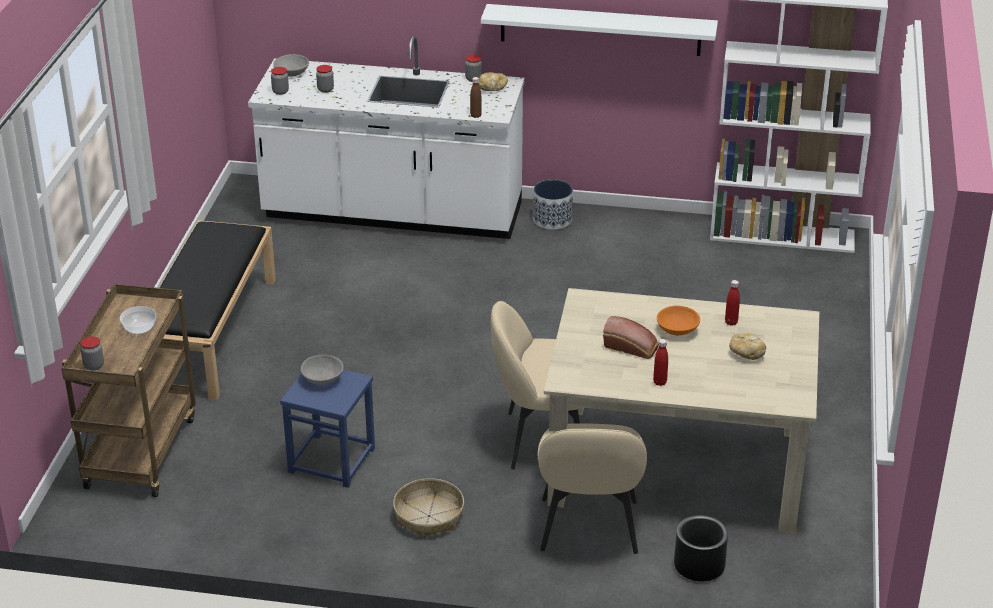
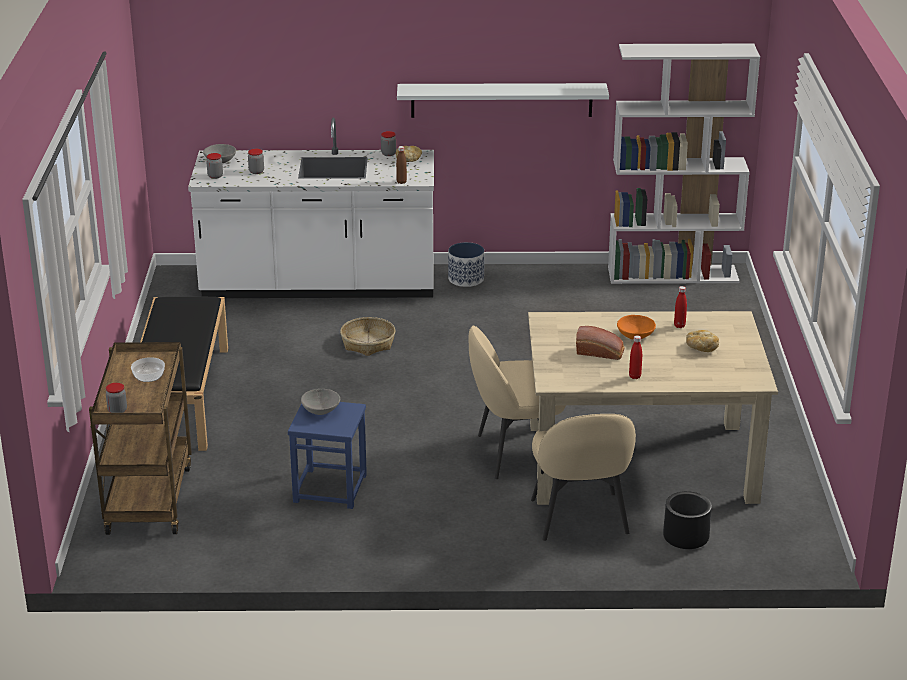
camera: 10 degrees left, 5 degrees down
(428, 516) = (433, 524): basket -> basket (368, 343)

